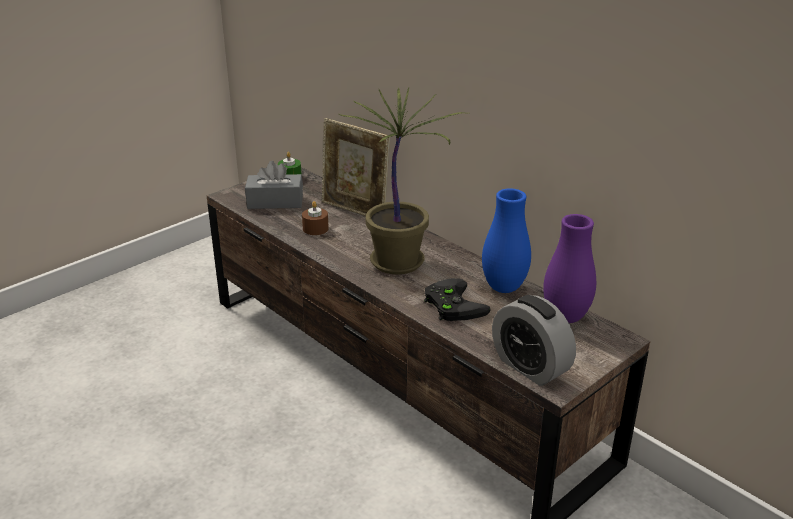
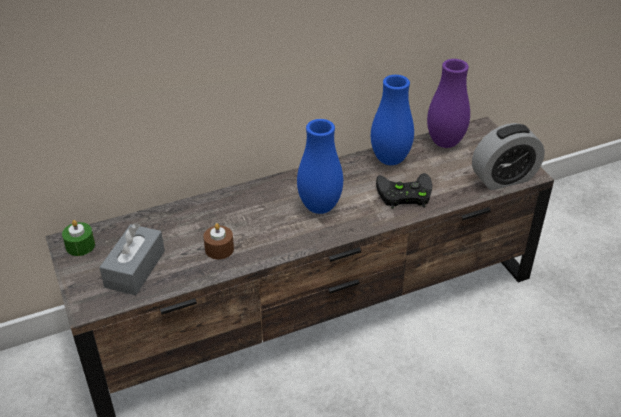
camera: 70 degrees left, 10 degrees up
(355, 210) = (198, 212): picture frame -> none
(399, 262) = (319, 207): potted plant -> blue vase

